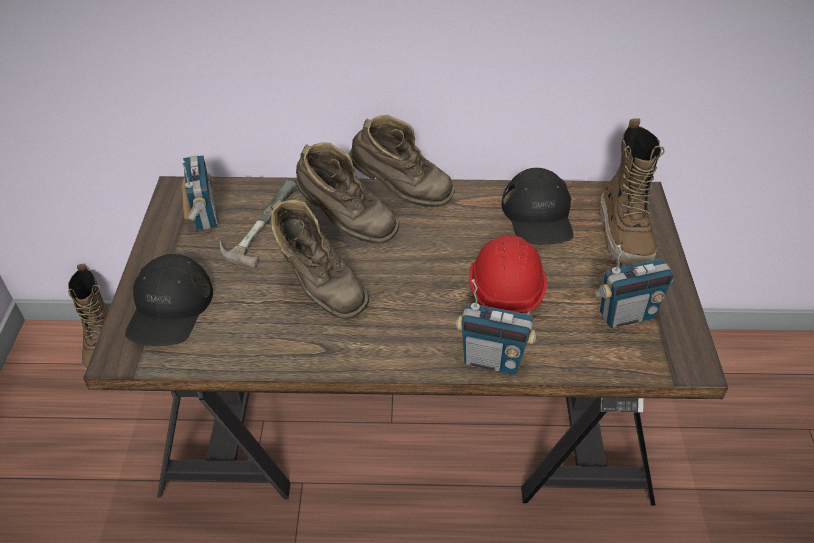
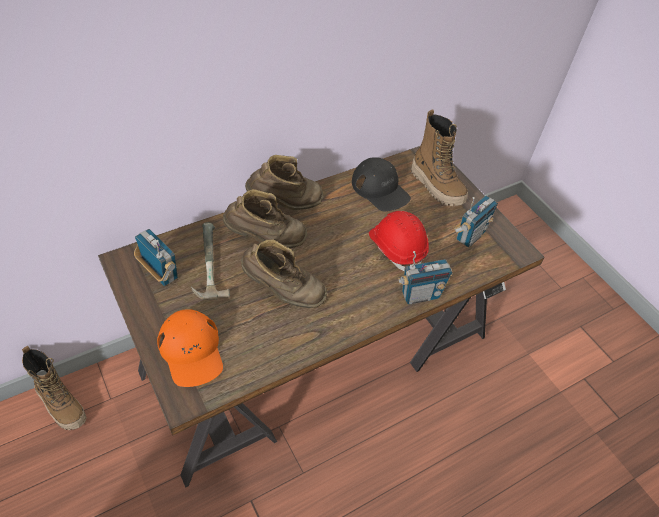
camera: 35 degrees left, 5 degrees up
(169, 308) = (191, 351): black cap -> orange cap

